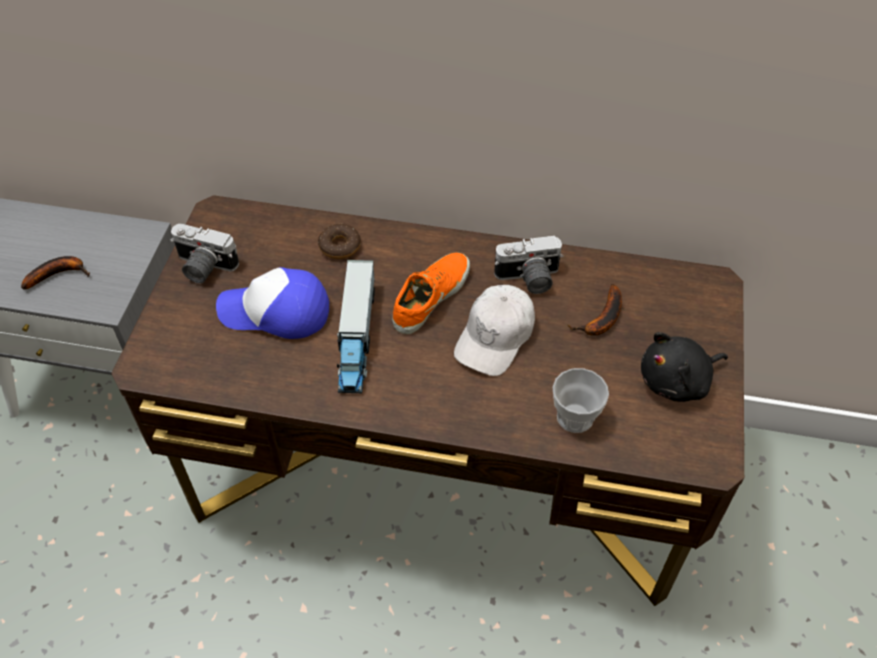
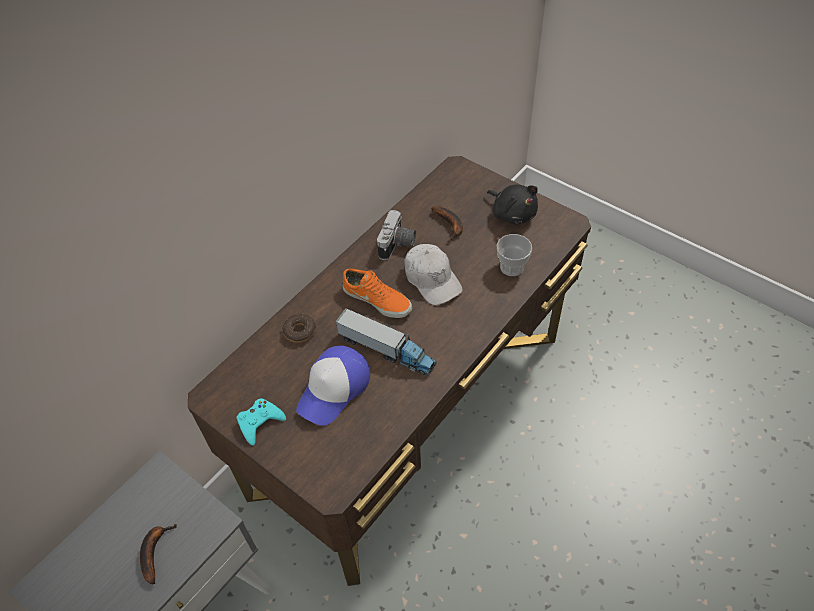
camera: 60 degrees left, 0 degrees up
(202, 267) = (260, 422): camera -> turquoise game controller
(429, 296) = (378, 299): orange shoe -> orange shoe turned 150 degrees clockwise
(677, 381) = (512, 213): black plush toy -> black plush toy turned 45 degrees counterclockwise

